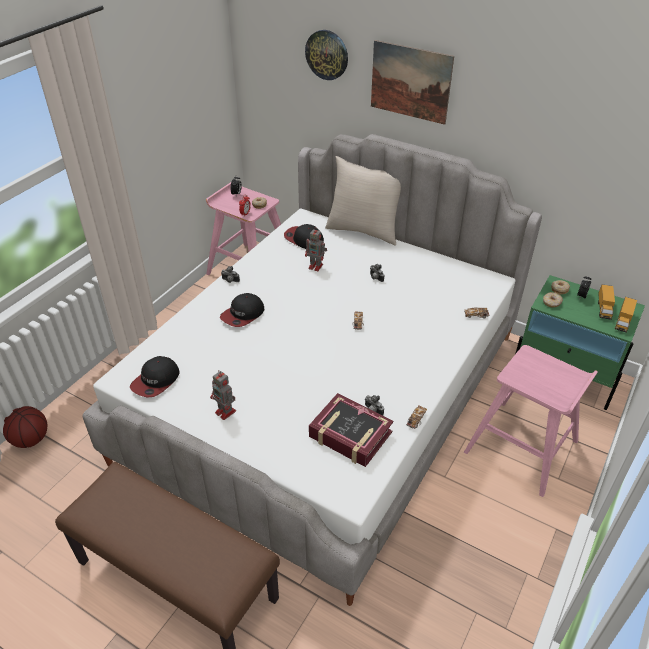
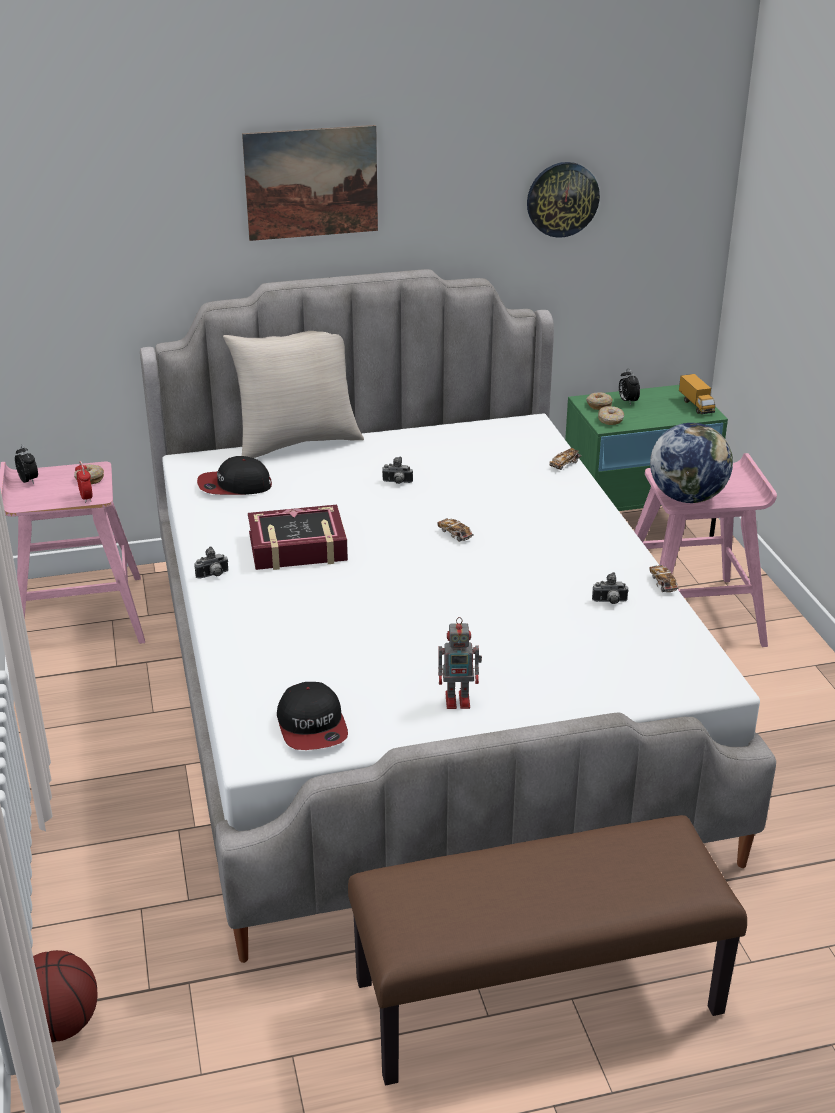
camera: 45 degrees left, 10 degrees down
(243, 315) = (299, 599): cap -> none
(316, 266) = (303, 505): toy robot -> none
(327, 54) = (156, 179): wall clock -> wall clock (562, 199)
(350, 435) = (625, 635): book -> book (297, 547)
(520, 377) = (687, 497): none -> globe
(603, 309) = (663, 403): toy truck -> none

